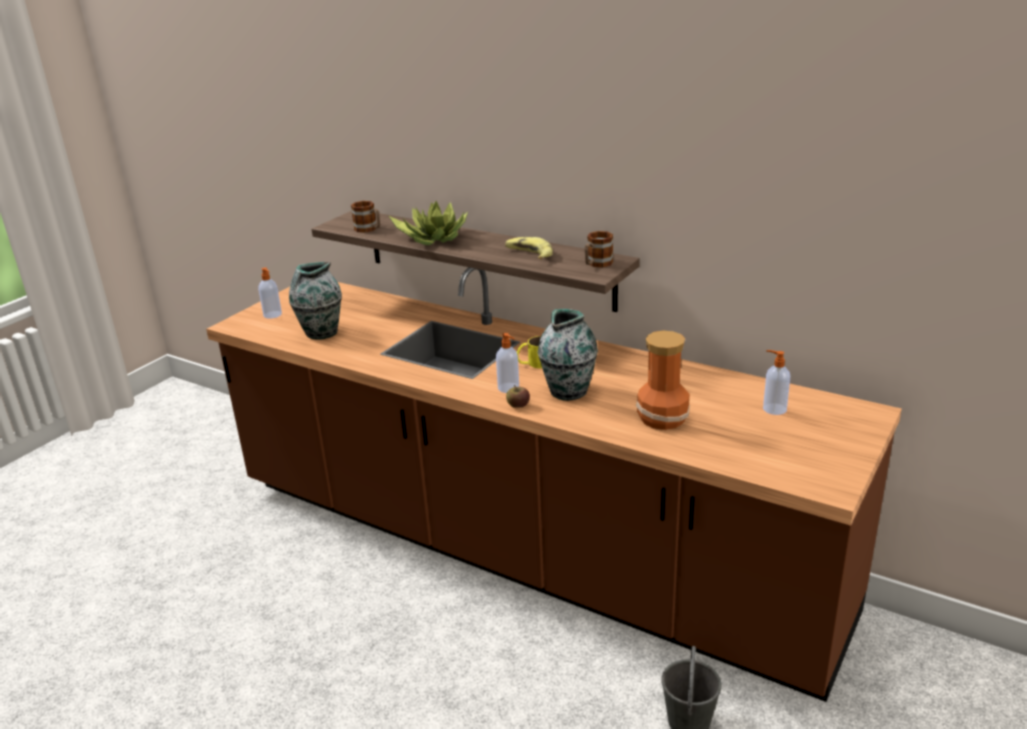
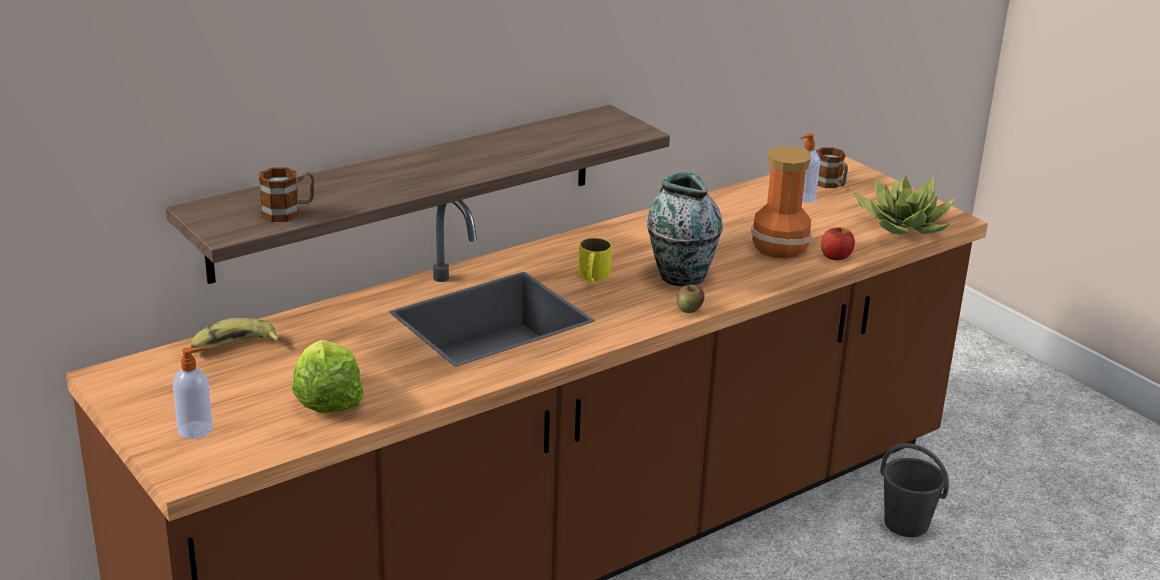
camera: 70 degrees left, 0 degrees up
(320, 333) = (327, 399): vase -> lettuce
(433, 238) = (391, 181): potted plant -> potted plant (902, 225)
(509, 388) = (642, 305): soap dispenser -> none
(529, 254) = (531, 146): banana -> banana (233, 346)
(596, 264) = (607, 124): mug -> mug (831, 185)
(674, 445) = (835, 256): none -> apple

